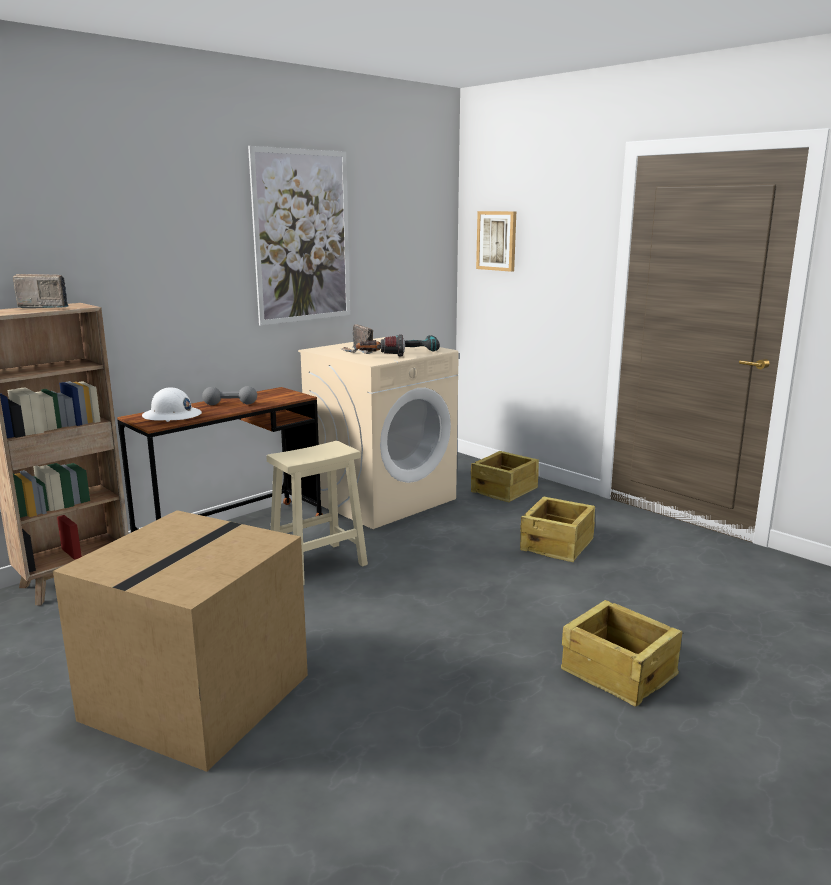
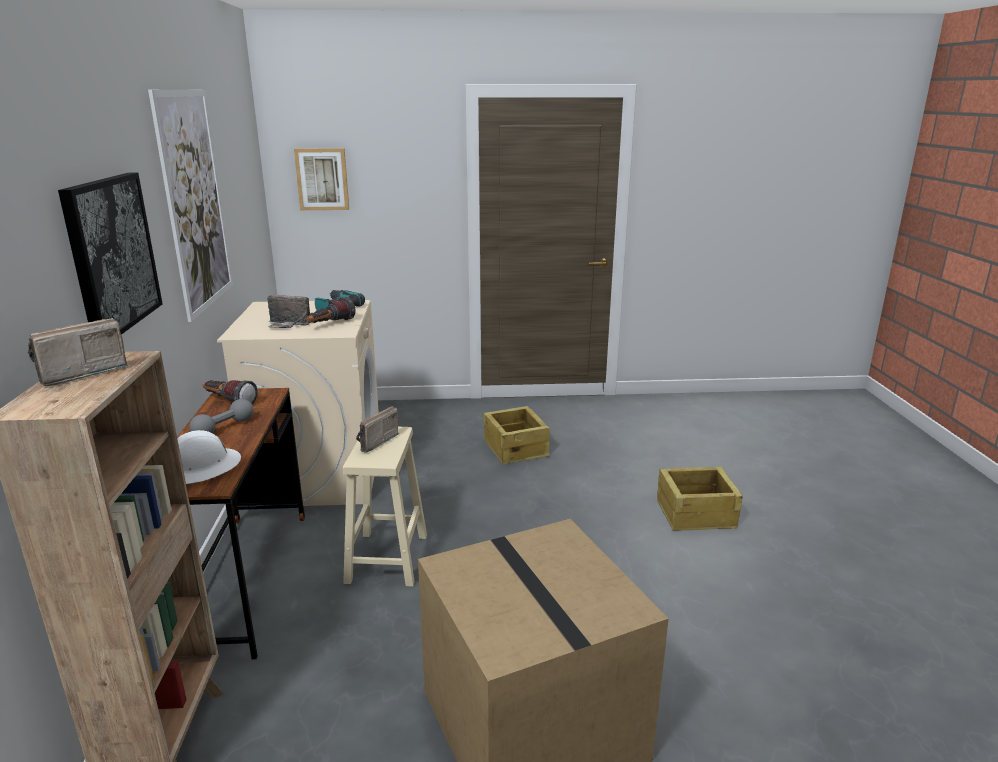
camera: 50 degrees left, 5 degrees up
(156, 252) = (111, 254): none -> picture
(268, 394) = (229, 402): none -> flashlight
(315, 450) = (373, 442): none -> radio
(505, 490) = (401, 421): crate -> none

